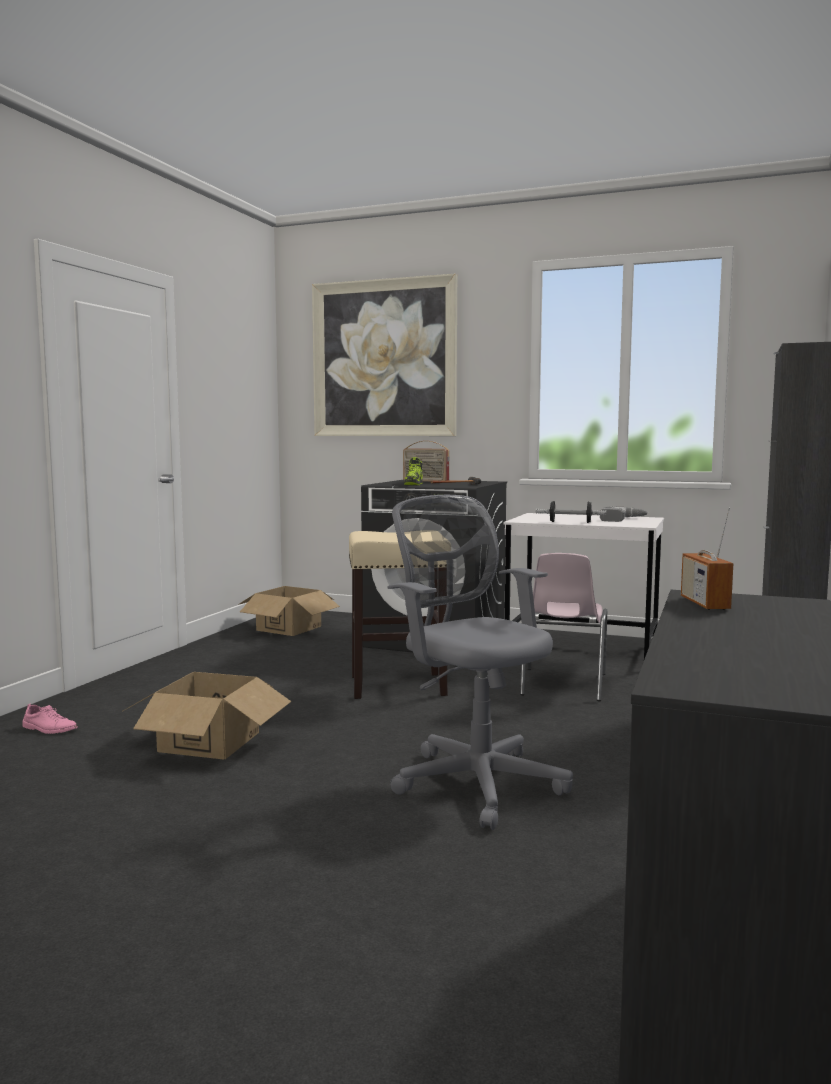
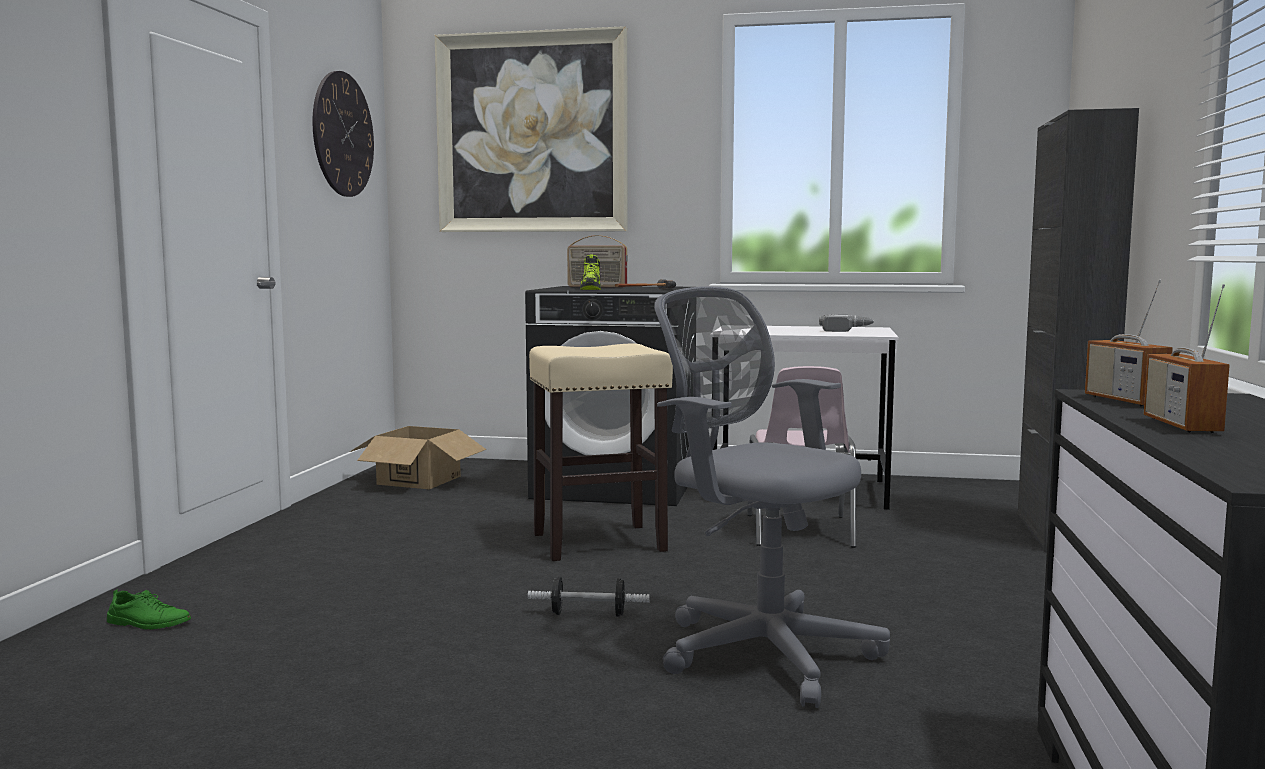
camera: 10 degrees left, 0 degrees up
(49, 729) = (148, 623): pink shoe -> green shoe
(208, 741) = (386, 625): cardboard box -> none
(237, 363) = (343, 134): none -> wall clock
(570, 522) = (790, 333): dumbbell -> dumbbell (588, 614)
(706, 630) = (1181, 425): none -> radio

